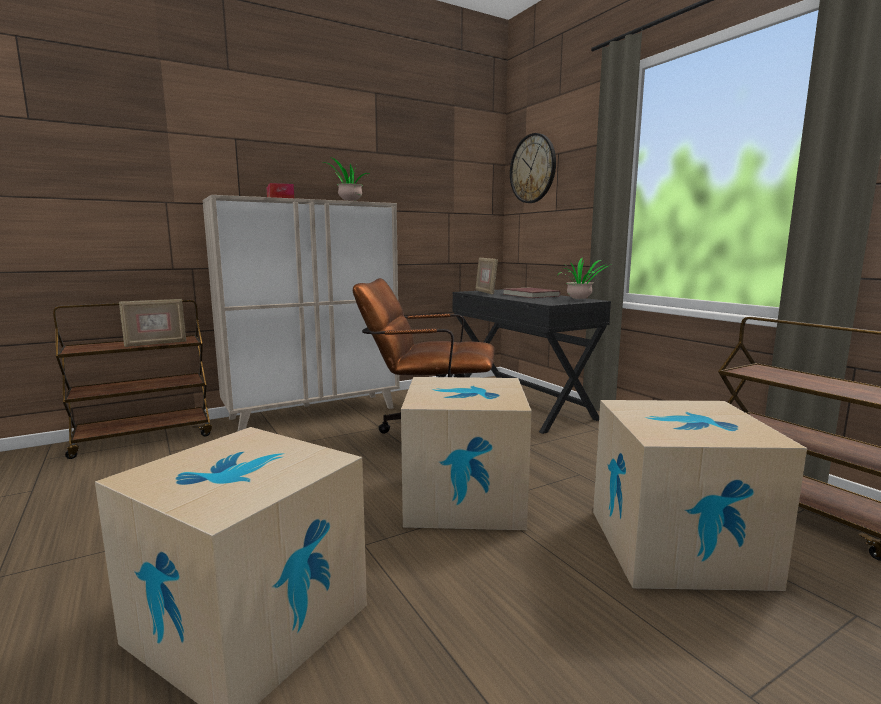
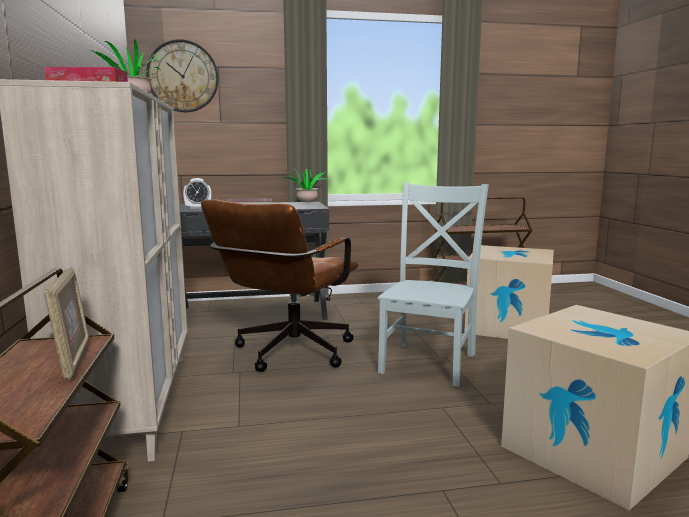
camera: 70 degrees left, 0 degrees up
(464, 499) = (430, 361): cardboard box -> grey chair
(485, 292) = (198, 208): picture frame -> alarm clock

